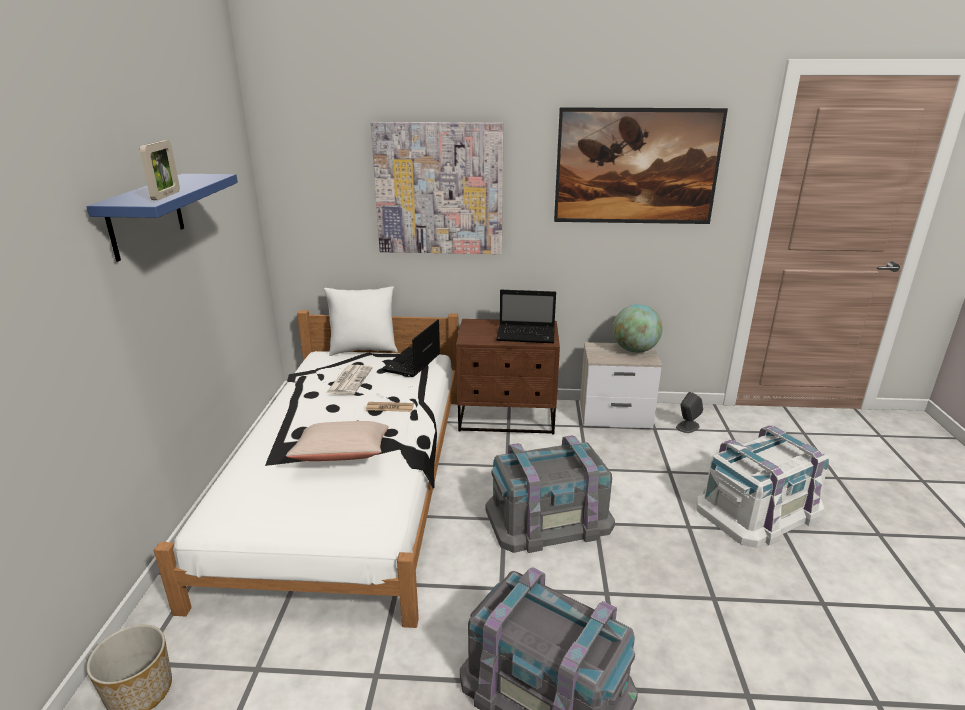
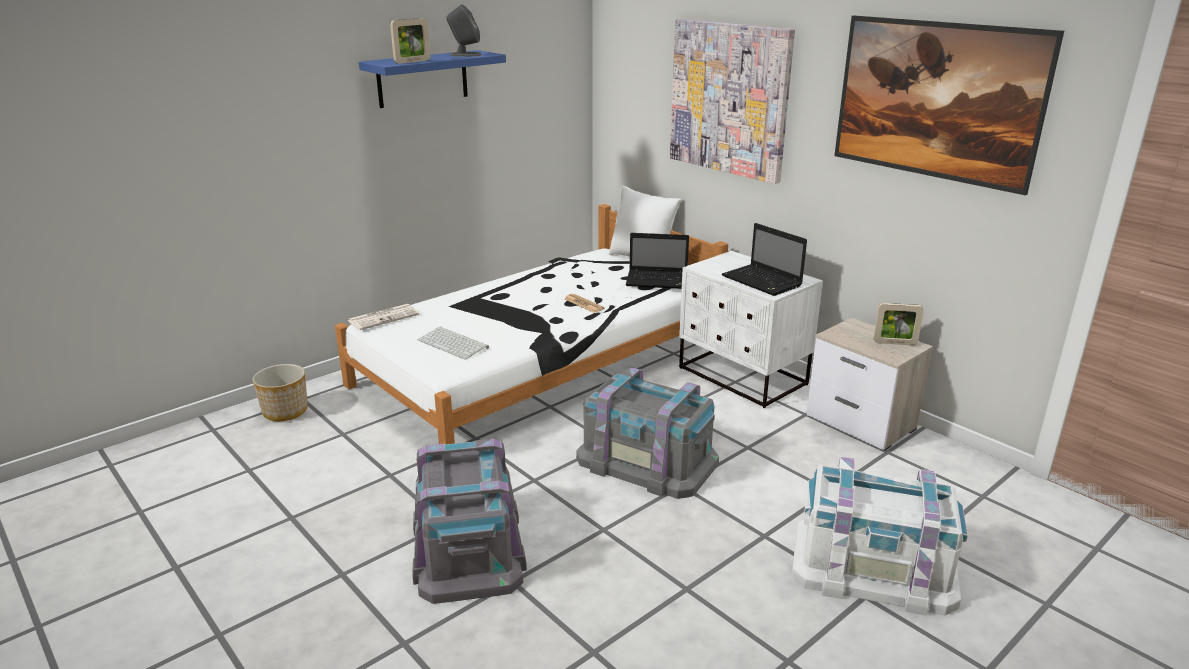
camera: 45 degrees right, 0 degrees up
(339, 500) = (454, 344): none -> keyboard
(342, 455) = (500, 320): beige pillow -> none
(349, 380) = (589, 275): newspaper -> newspaper (384, 317)
(412, 363) = (658, 281): laptop -> laptop turned 150 degrees counterclockwise
(507, 418) = (742, 377): brown nightstand -> white nightstand
(634, 350) = (895, 343): globe -> picture frame
(687, 426) = (933, 469): grey speaker -> grey speaker (465, 55)

